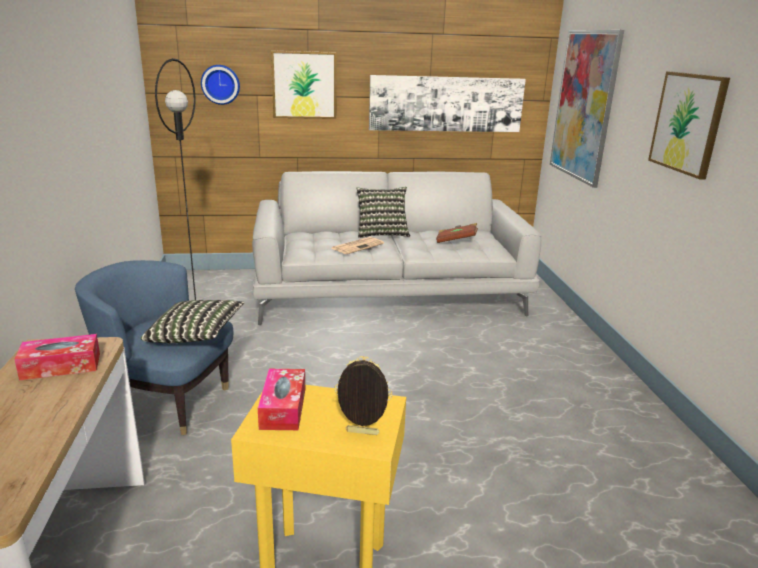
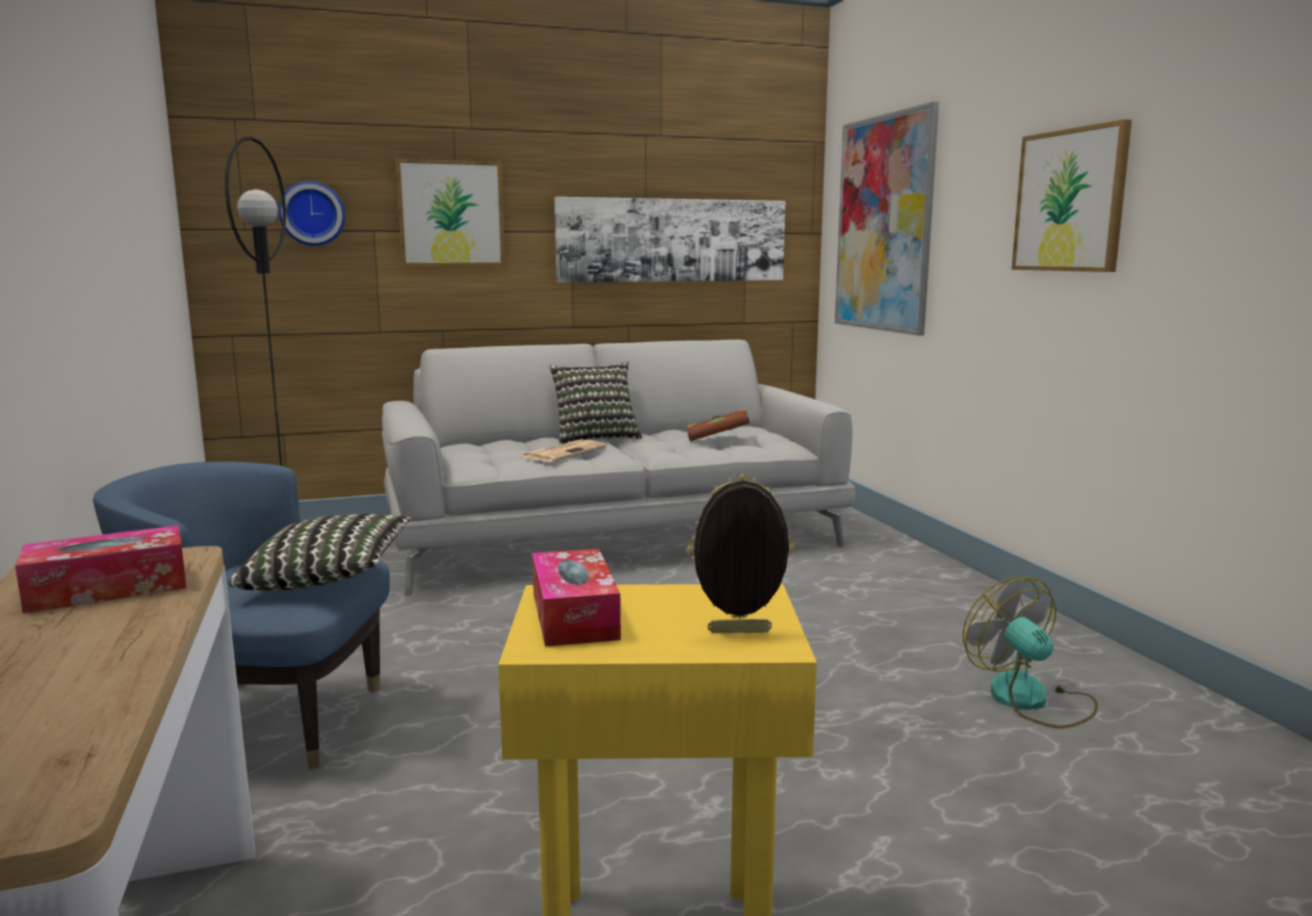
camera: 10 degrees left, 10 degrees down
(595, 446) = (1031, 700): none -> fan

